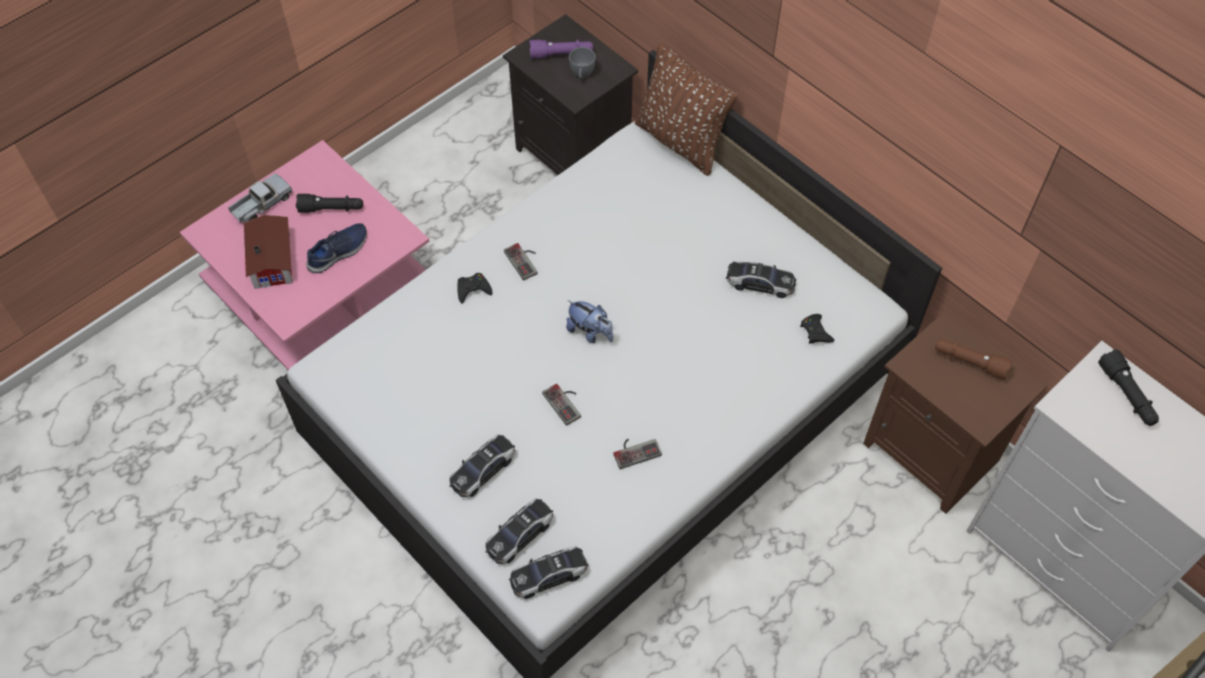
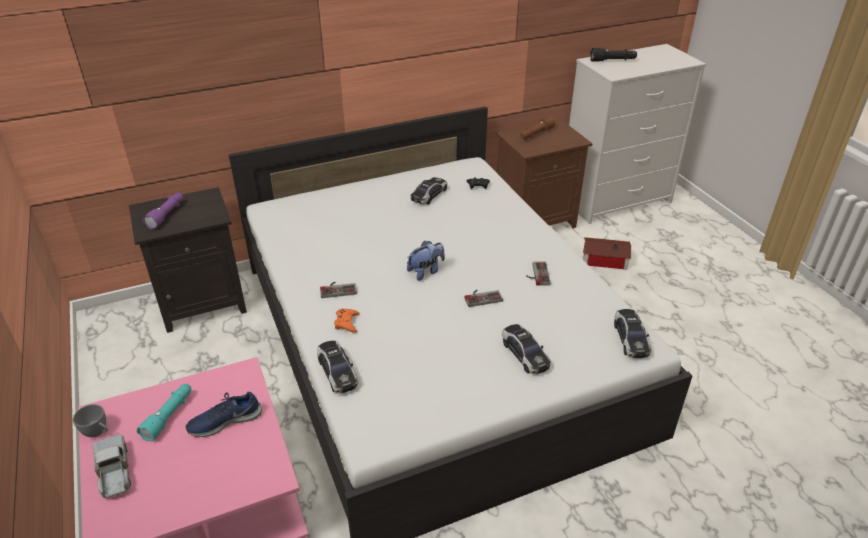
camera: 70 degrees left, 20 degrees down
(273, 258) = (191, 475): toy house -> toy house (603, 259)
(331, 209) = (169, 416): black flashlight -> turquoise flashlight
(339, 252) = (225, 421): blue shoe -> blue shoe turned 90 degrees counterclockwise
(473, 290) = (347, 323): black game controller -> orange game controller
(519, 535) = (591, 346): toy car -> toy car (337, 372)
(582, 75) = (197, 210): grey cup -> grey cup (98, 432)
(680, 142) = (288, 197): brown pillow -> none

